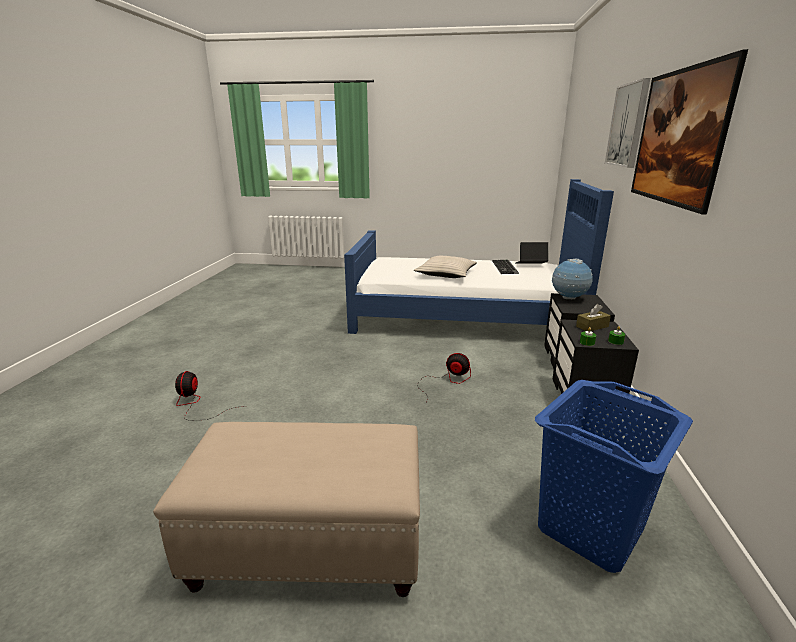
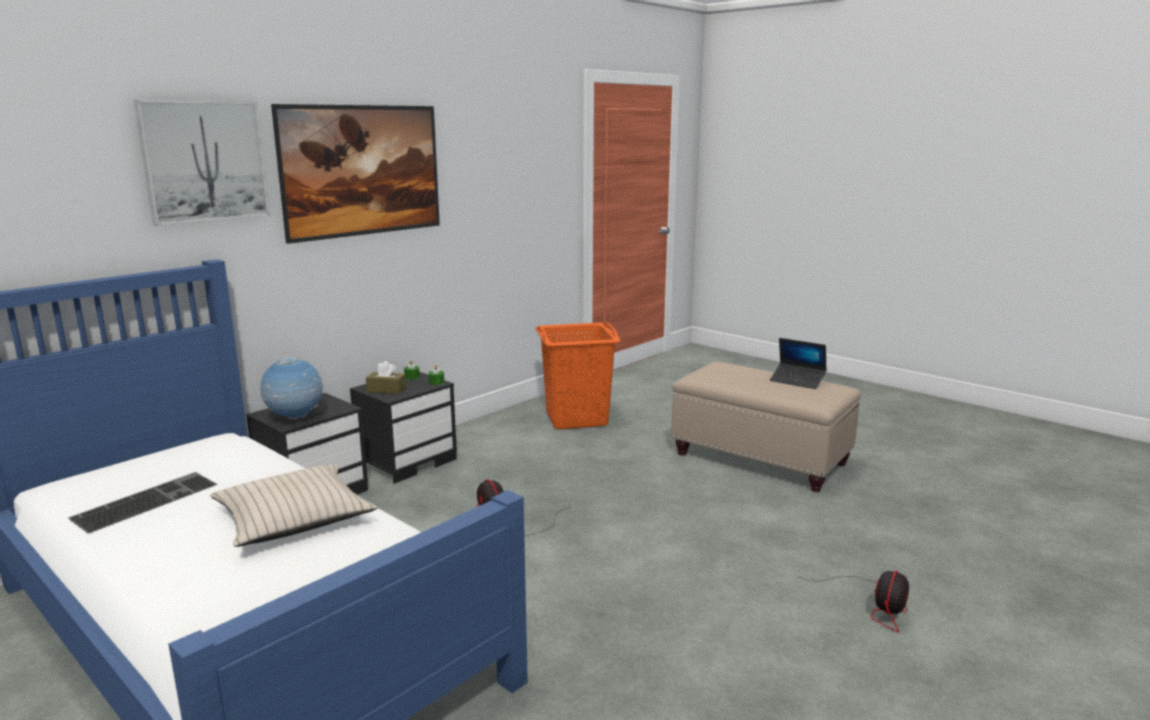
camera: 145 degrees left, 5 degrees down
(530, 265) = (97, 489): laptop -> laptop (797, 381)
(589, 528) = (577, 419): blue laundry basket -> orange laundry basket

